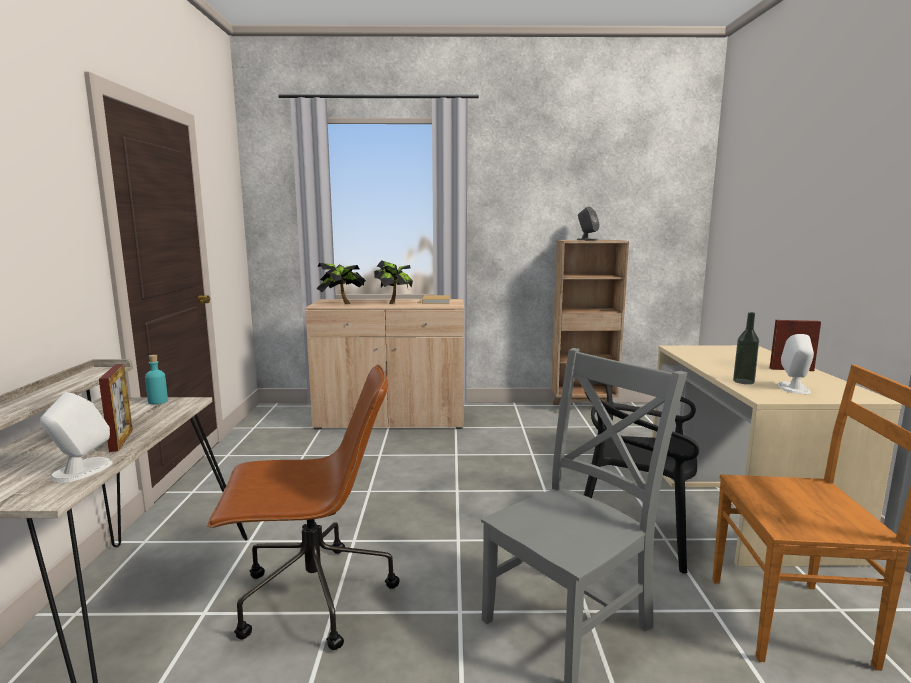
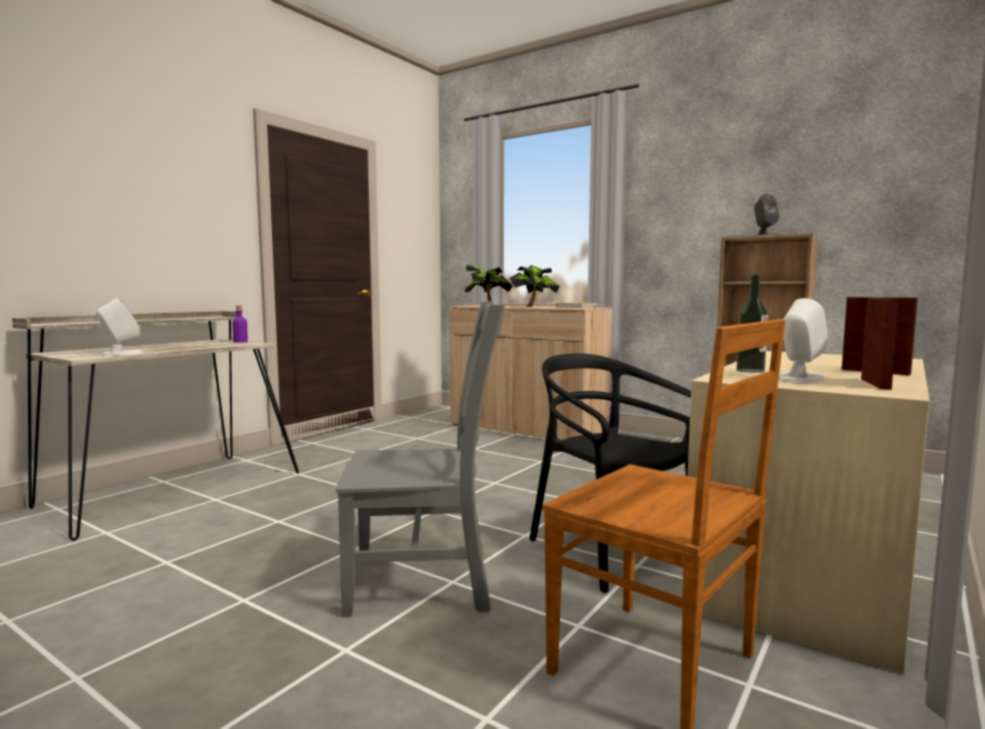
camera: 35 degrees right, 5 degrees down
(121, 440) = (172, 349): picture frame -> picture frame (875, 384)
(158, 401) = (240, 342): turquoise bottle -> purple bottle
(312, 597) = (281, 510): brown office chair -> none

